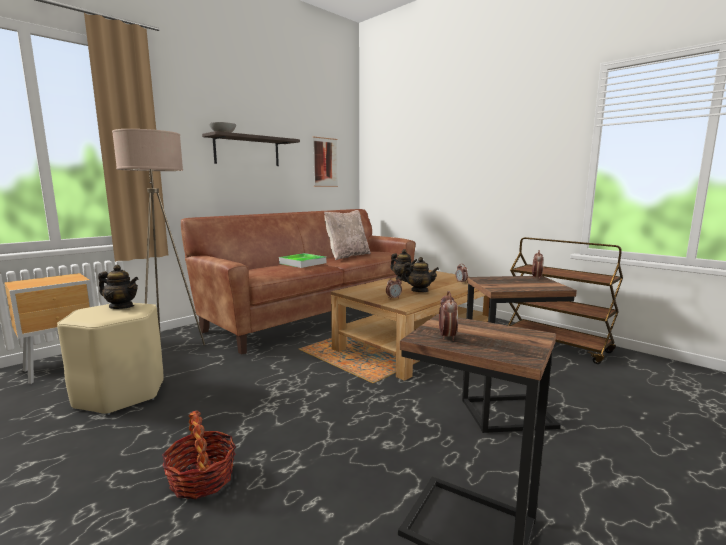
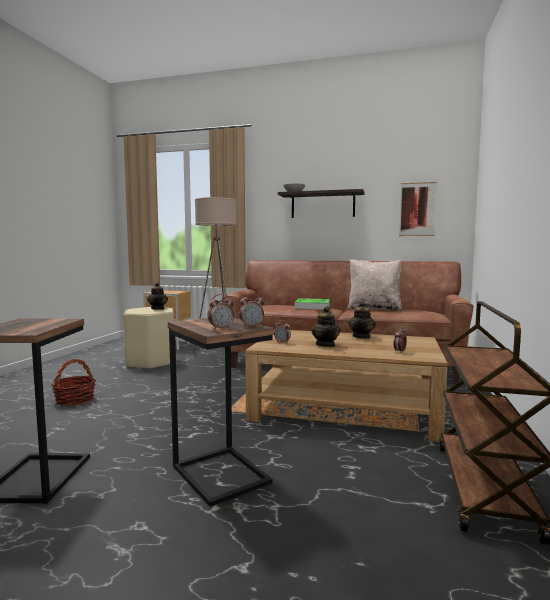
camera: 60 degrees right, 5 degrees down
(447, 337) = (24, 322): alarm clock -> alarm clock (221, 329)

